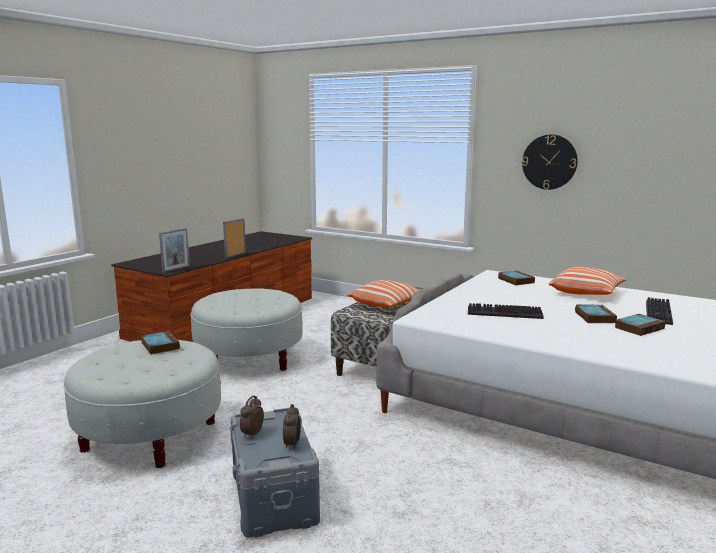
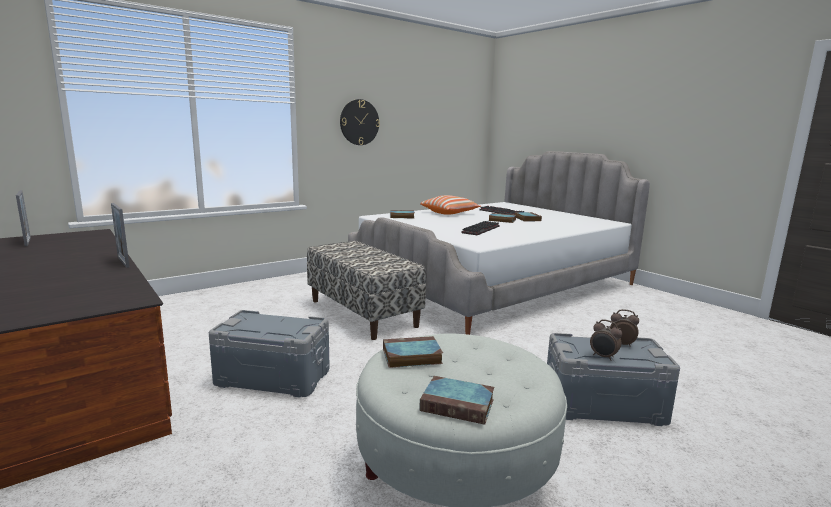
camera: 70 degrees left, 0 degrees up
(93, 364) = (459, 405): none -> book
(176, 269) = (135, 295): picture frame -> picture frame (27, 242)
(249, 359) = (273, 377): white ottoman -> grey storage box
(387, 305) = (369, 258): pillow -> none

